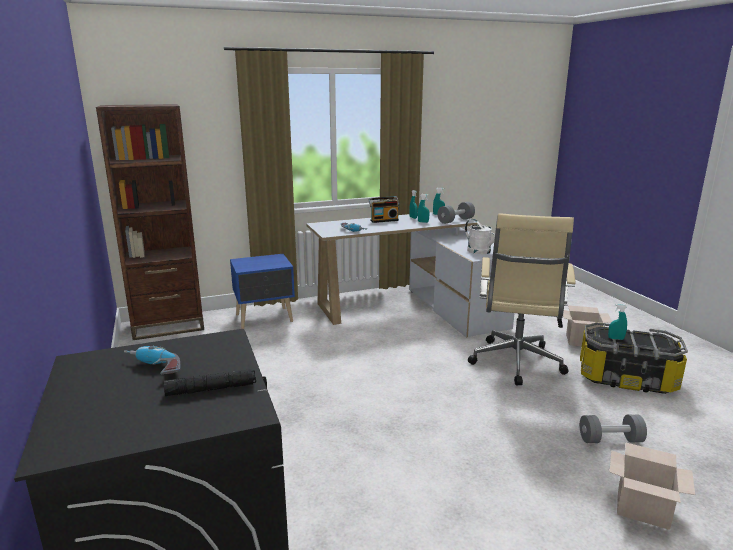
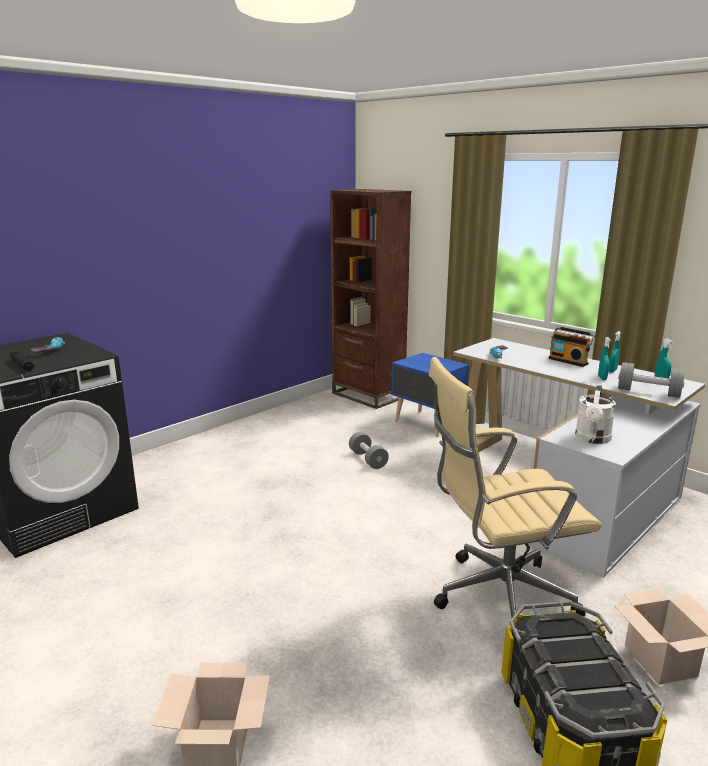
camera: 65 degrees right, 0 degrees up
(610, 440) = (360, 710): grey dumbbell -> grey dumbbell (368, 459)
(616, 338) = (558, 640): turquoise spray bottle -> none

